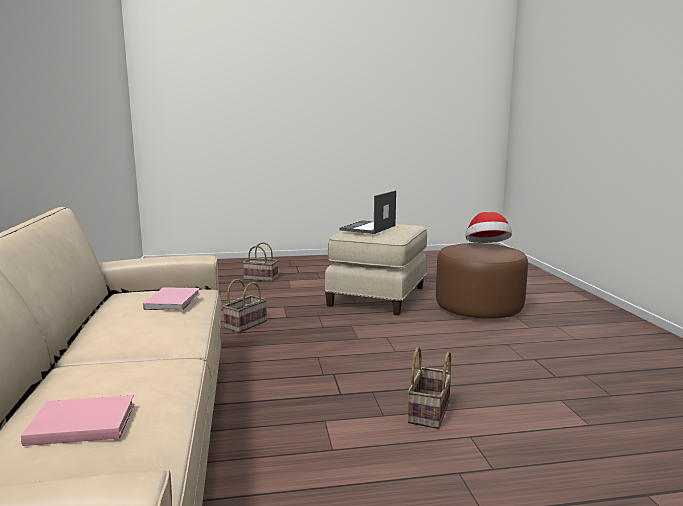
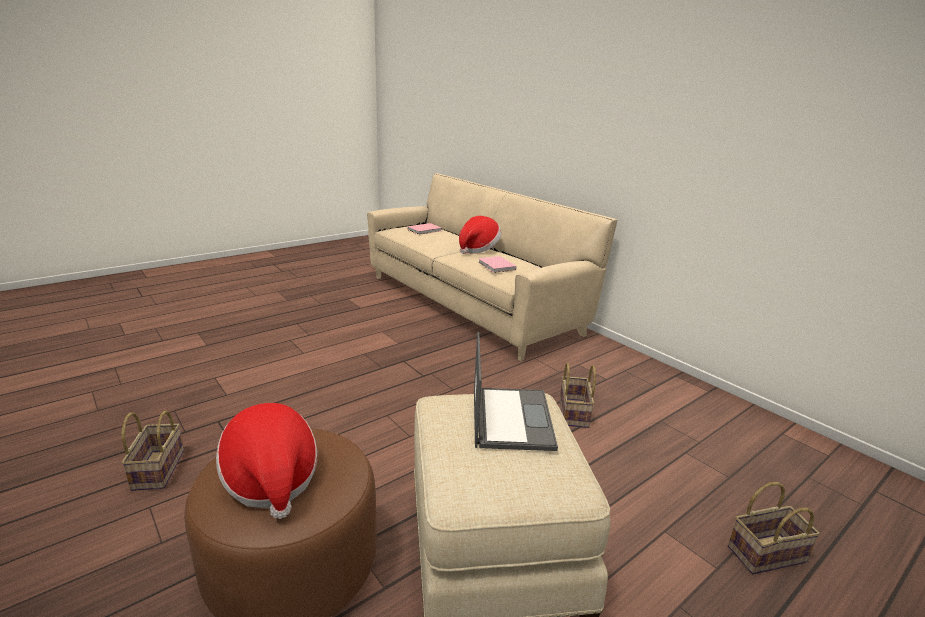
camera: 150 degrees right, 10 degrees up
(119, 335) = (478, 249): none -> hat
(430, 413) = (333, 361): basket -> basket (157, 469)

